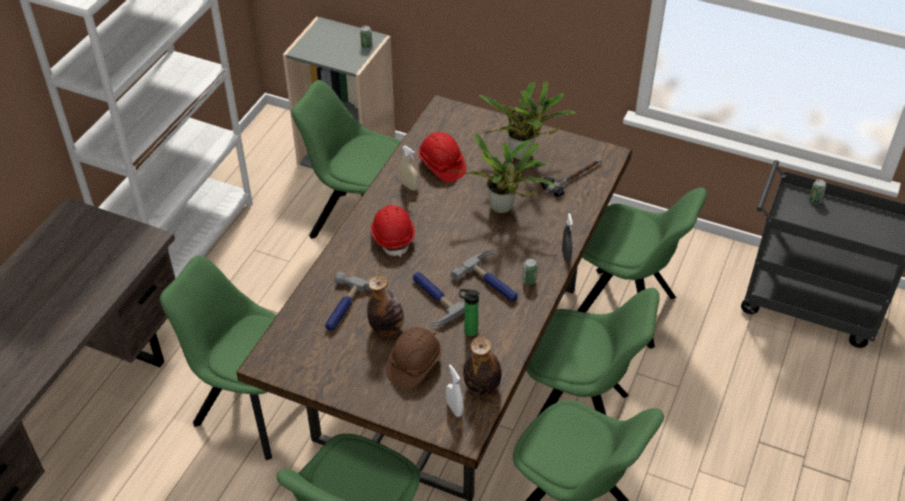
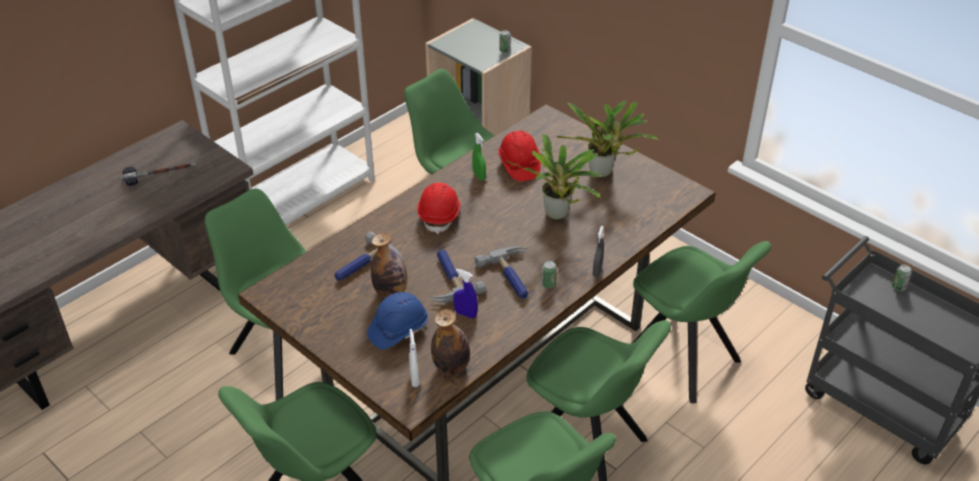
camera: 20 degrees right, 5 degrees down
(409, 186) = (479, 176): beige spray bottle -> green spray bottle
(413, 364) = (398, 330): brown hard hat -> blue hard hat
(468, 331) = (465, 314): bottle -> blue spray bottle
(572, 178) = (641, 204): hammer -> hammer (159, 174)

